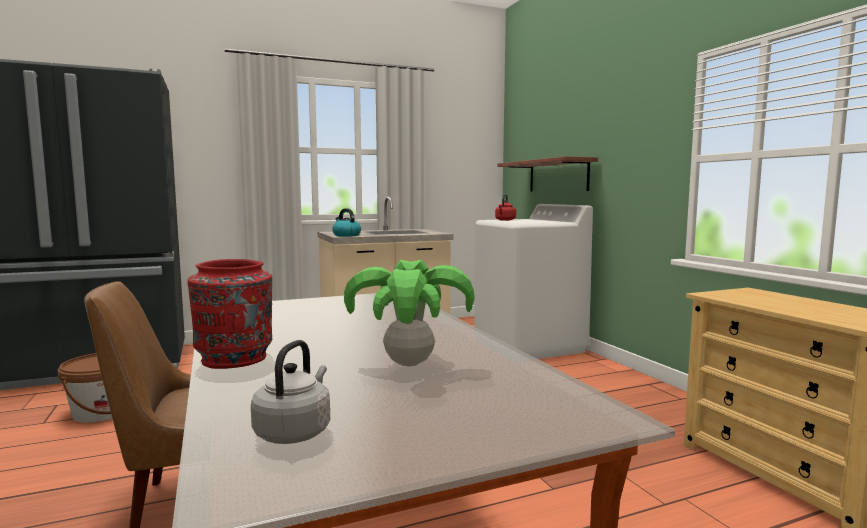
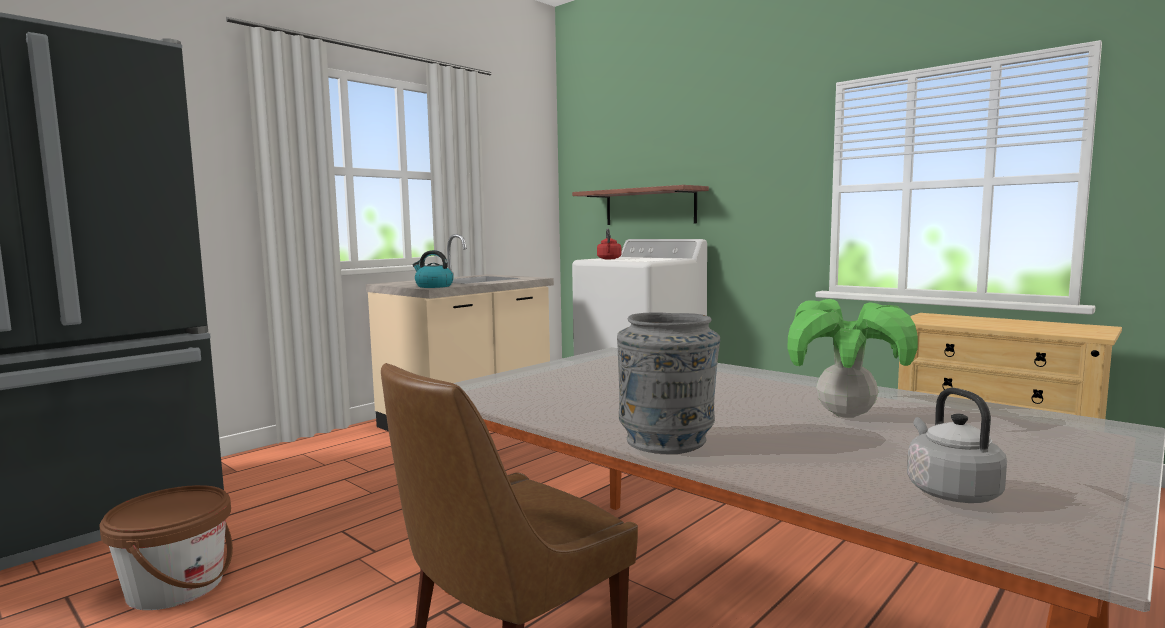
camera: 25 degrees left, 0 degrees up
(235, 359) = (668, 441): red vase -> grey vase

